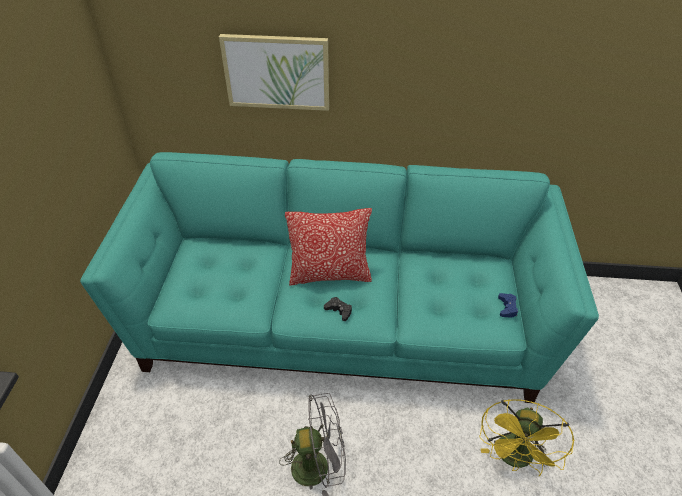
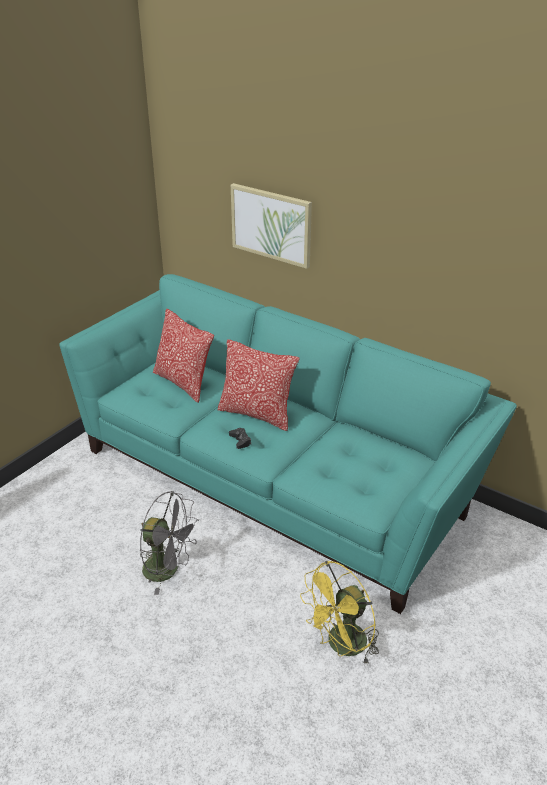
camera: 30 degrees right, 10 degrees down
(230, 268) = (183, 383): none -> pillow
(507, 307) = (391, 493): blue game controller -> none

